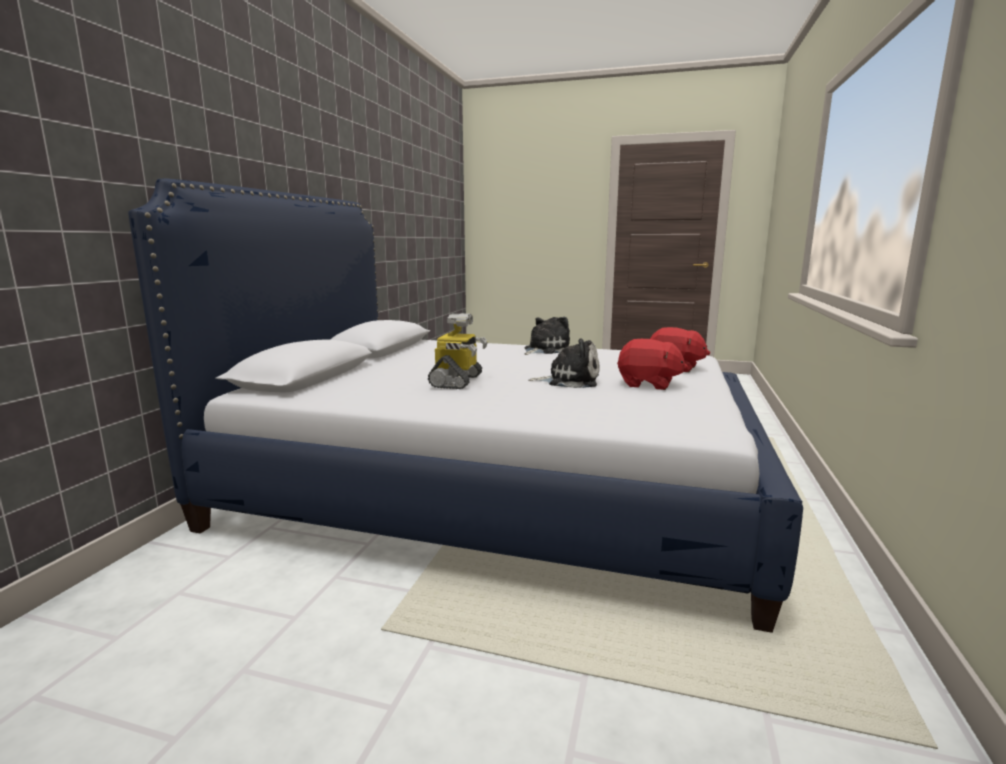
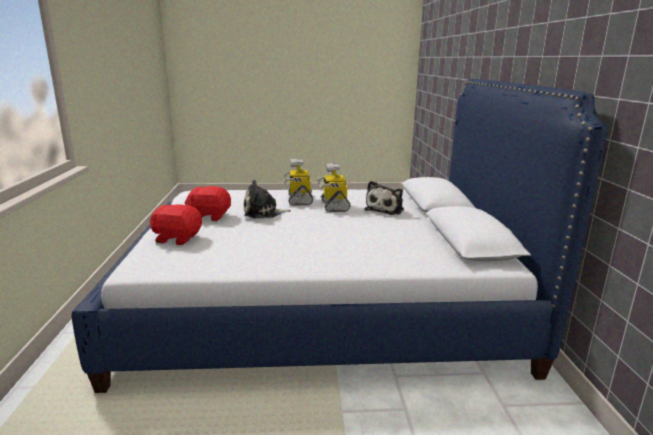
camera: 160 degrees right, 5 degrees up
(500, 394) = (299, 199): none -> toy robot
(545, 350) = (305, 258): plush toy -> plush toy (386, 209)

